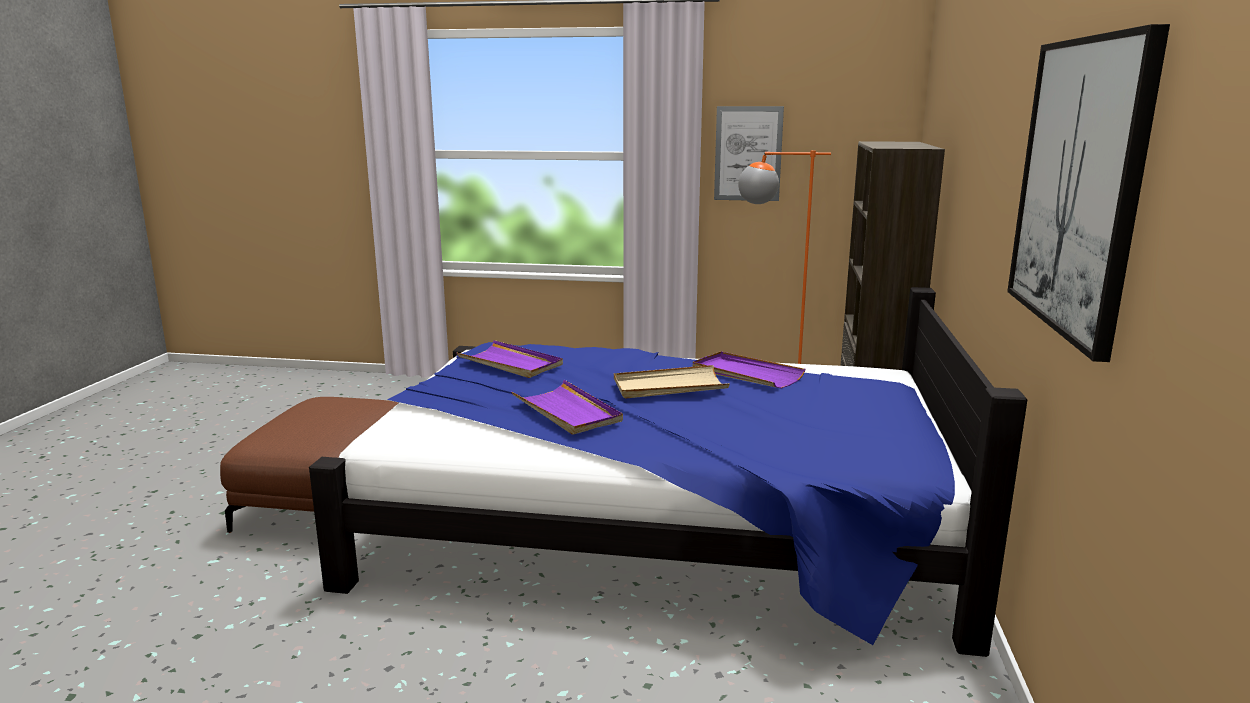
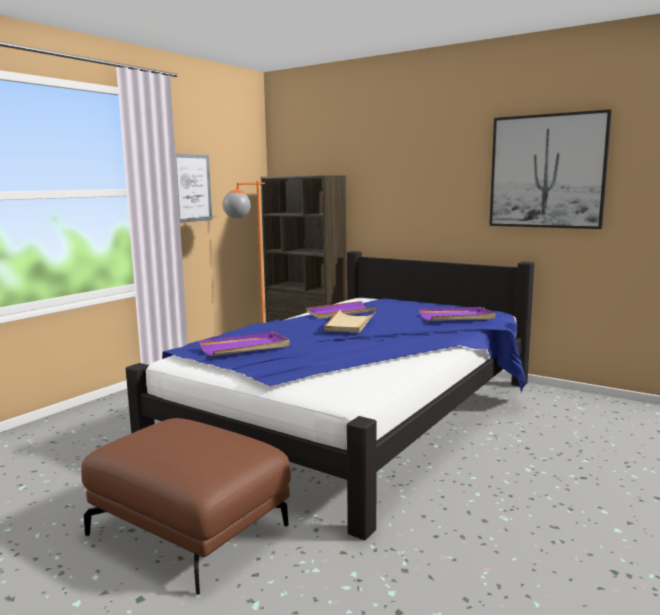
camera: 65 degrees left, 5 degrees down
(567, 411) = (368, 345): purple tray -> purple tray (457, 317)

